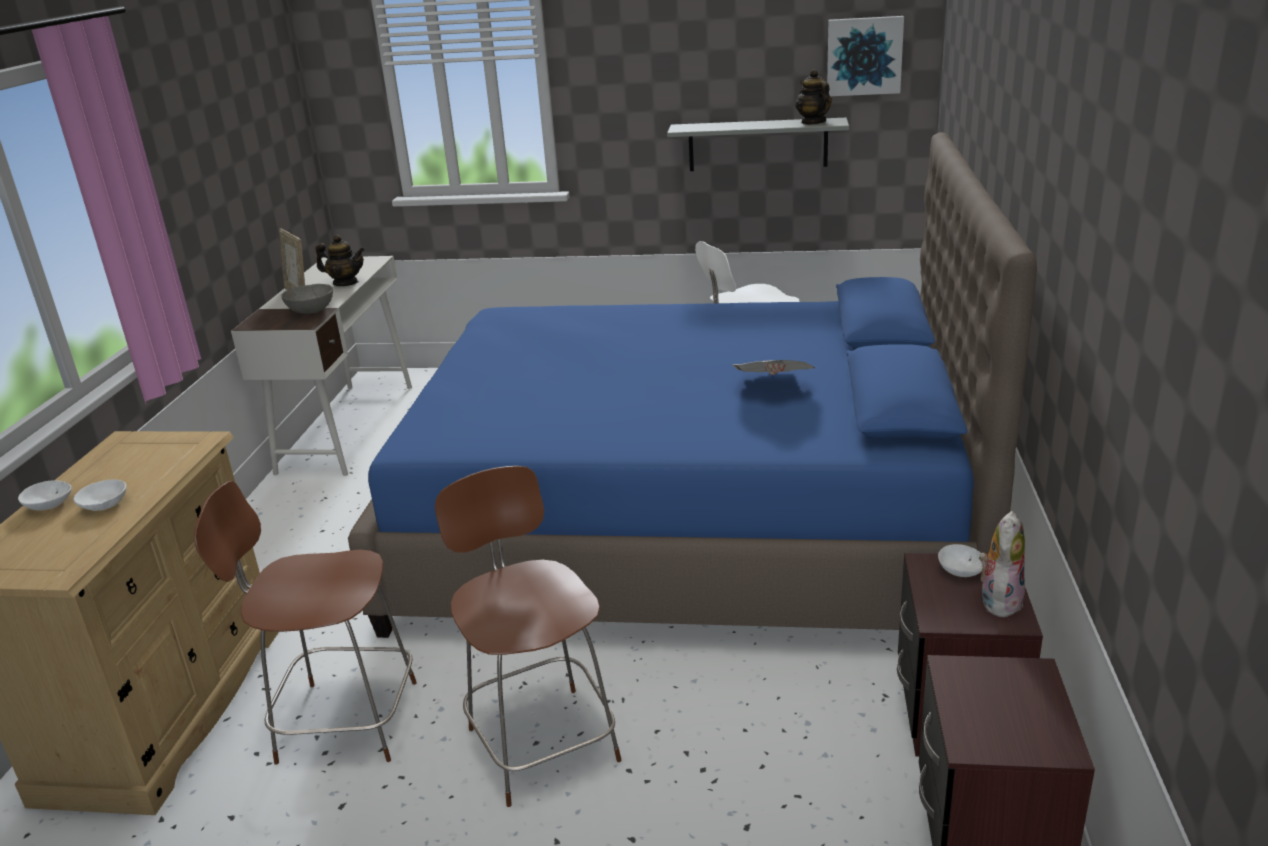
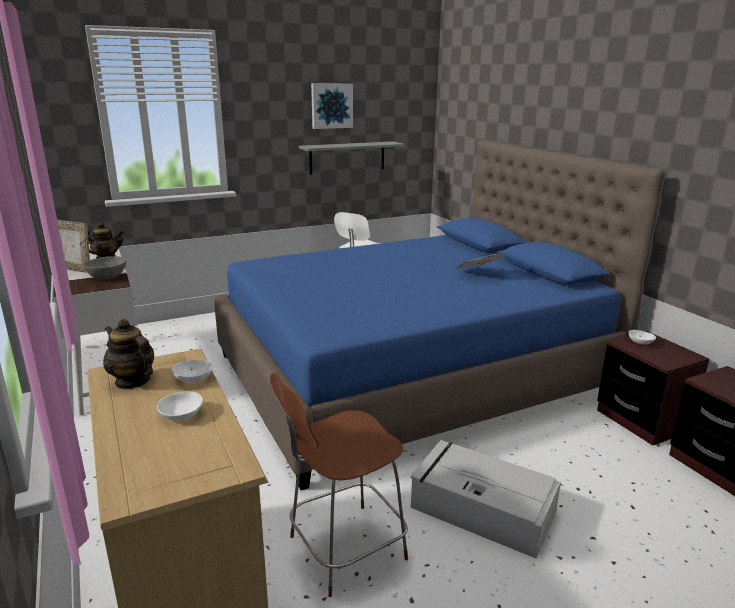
camera: 35 degrees left, 5 degrees down
(47, 505) = (122, 429): white bowl -> white bowl (192, 379)
(541, 740) = (480, 508): brown chair -> grey storage box
(813, 122) = (381, 143): teapot -> teapot (132, 381)
(864, 56) = (401, 107): picture -> picture (331, 105)
(998, 600) = (673, 349): plush toy -> none

